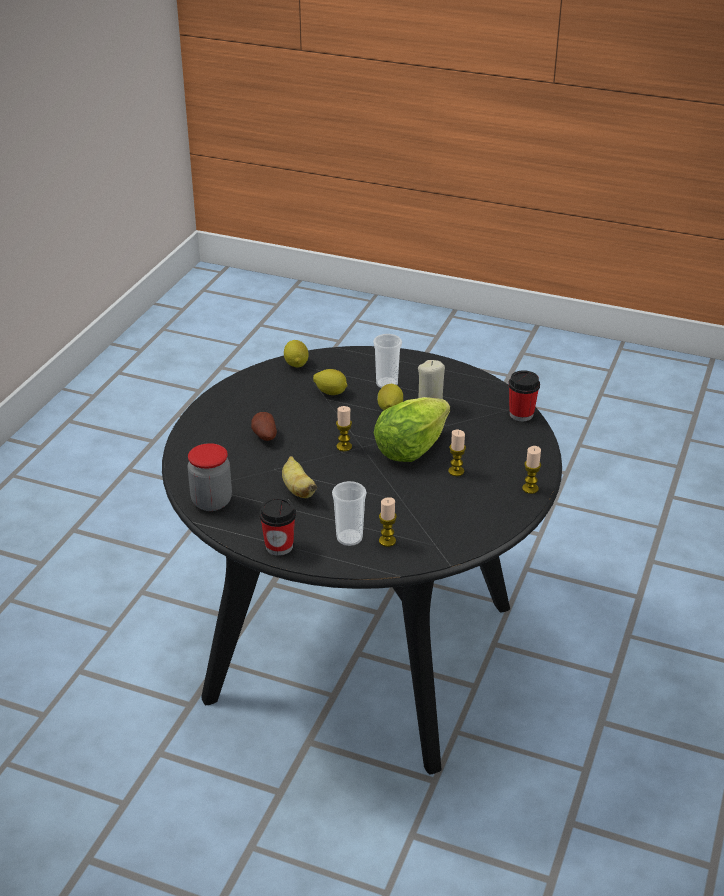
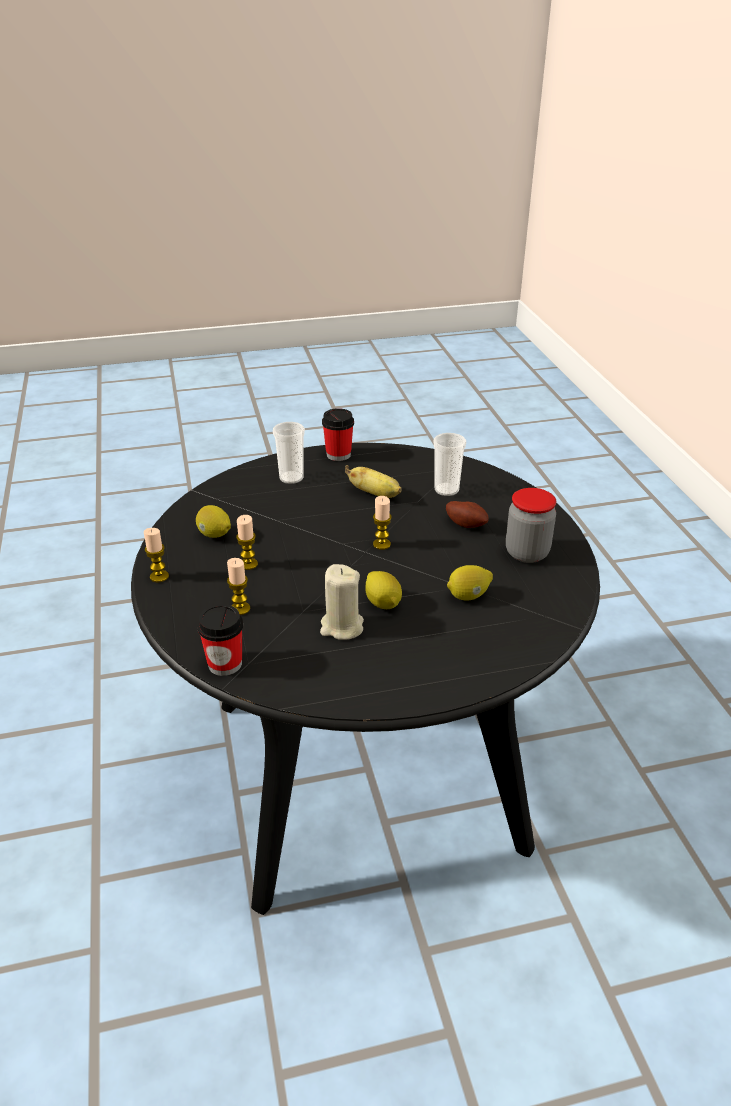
camera: 145 degrees right, 0 degrees up
(211, 501) = (429, 462): jar -> jar (527, 553)
(296, 364) = (554, 616): lemon -> lemon (214, 535)
(387, 384) = (423, 635): cup -> cup (446, 490)
(387, 541) = (258, 486): candle -> candle (240, 609)
(410, 449) = (315, 568): lettuce -> none

